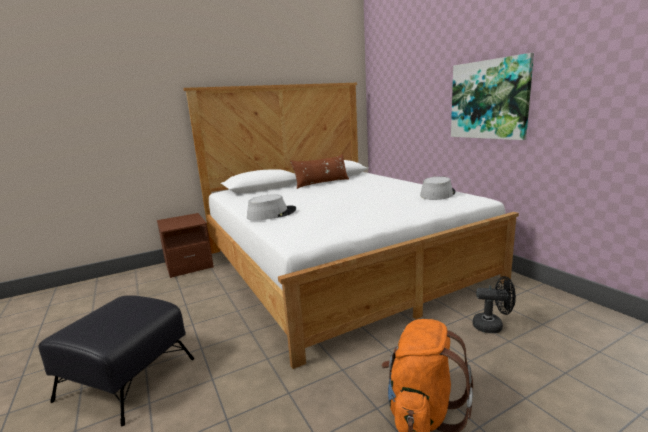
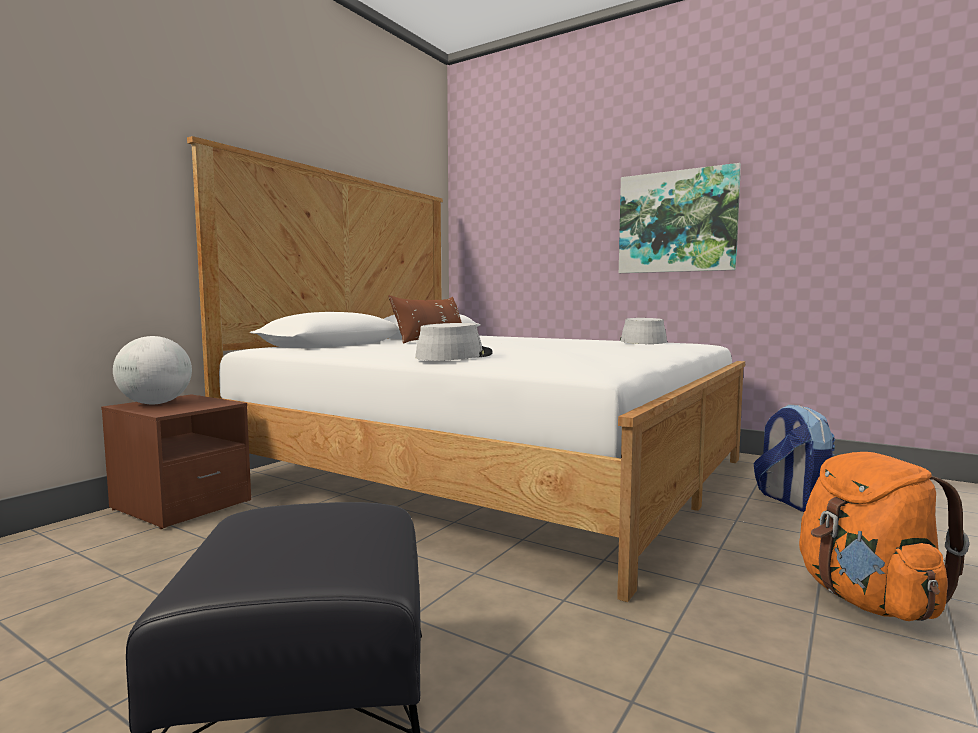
camera: 30 degrees left, 10 degrees down
(175, 220) = (155, 403): none -> globe
(492, 326) = (791, 501): black fan -> backpack

